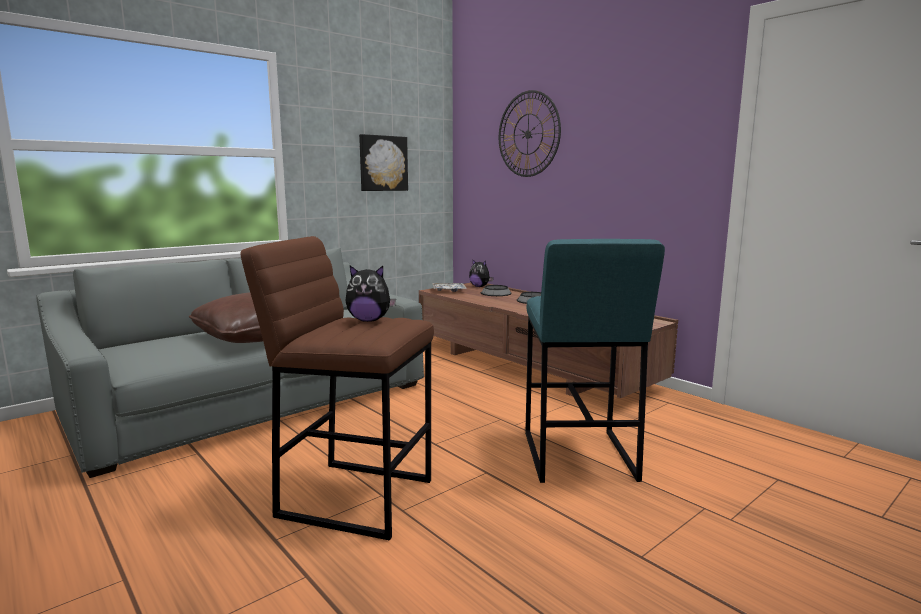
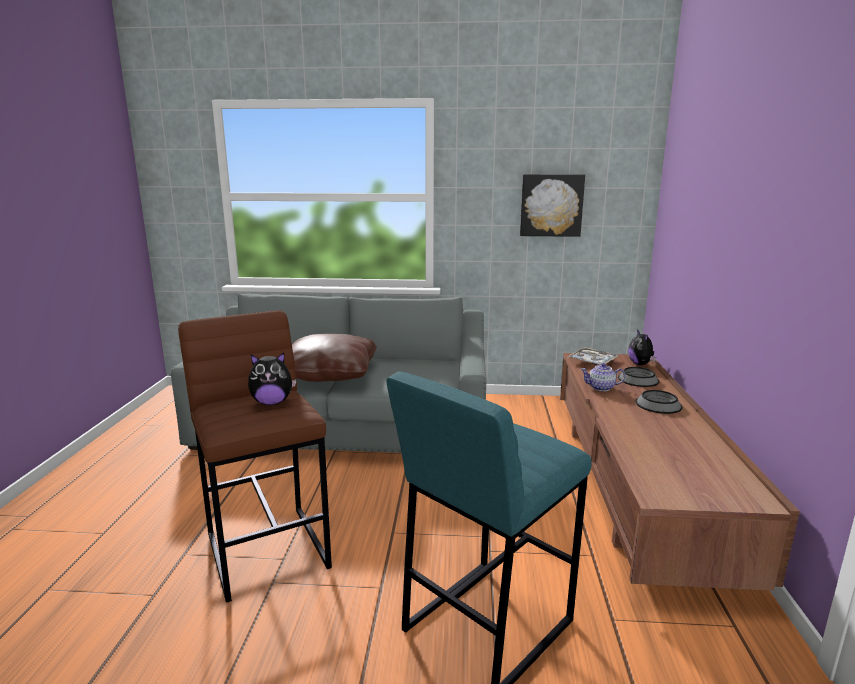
camera: 45 degrees right, 5 degrees up
(369, 320) = (272, 402): plush toy -> plush toy turned 60 degrees counterclockwise
(486, 300) = (601, 388): none -> teapot
(528, 134) = (712, 178): wall clock -> none

